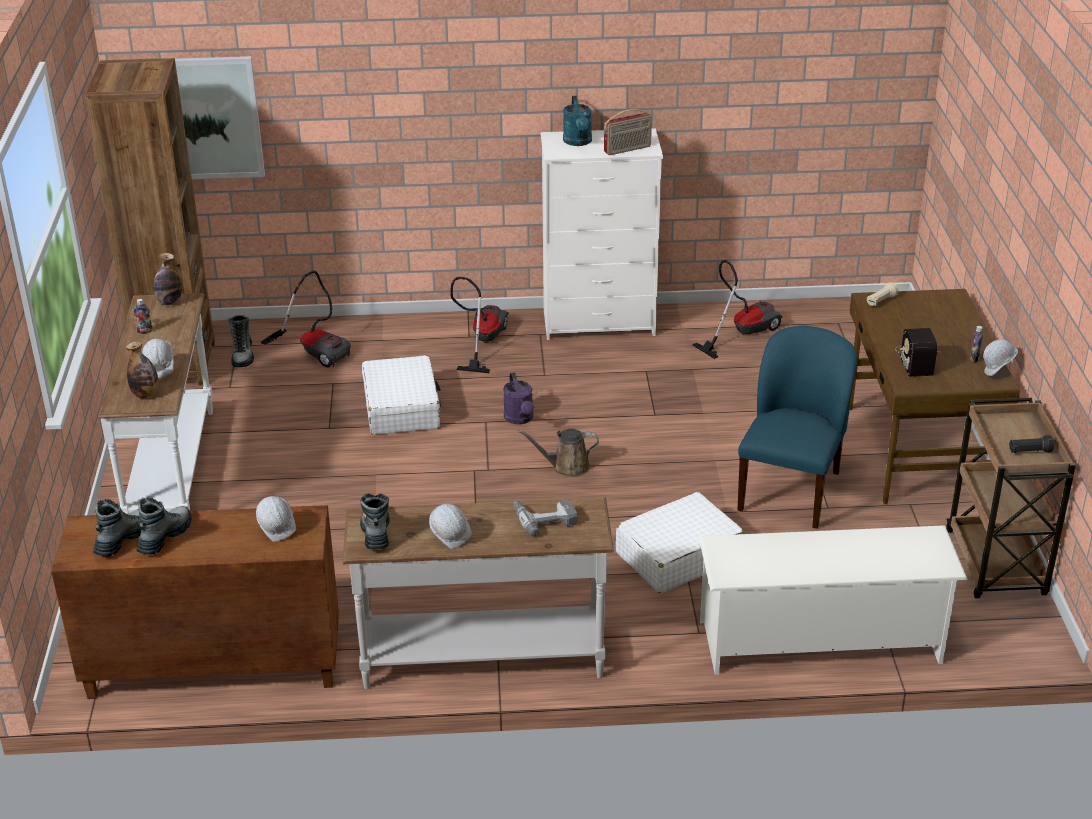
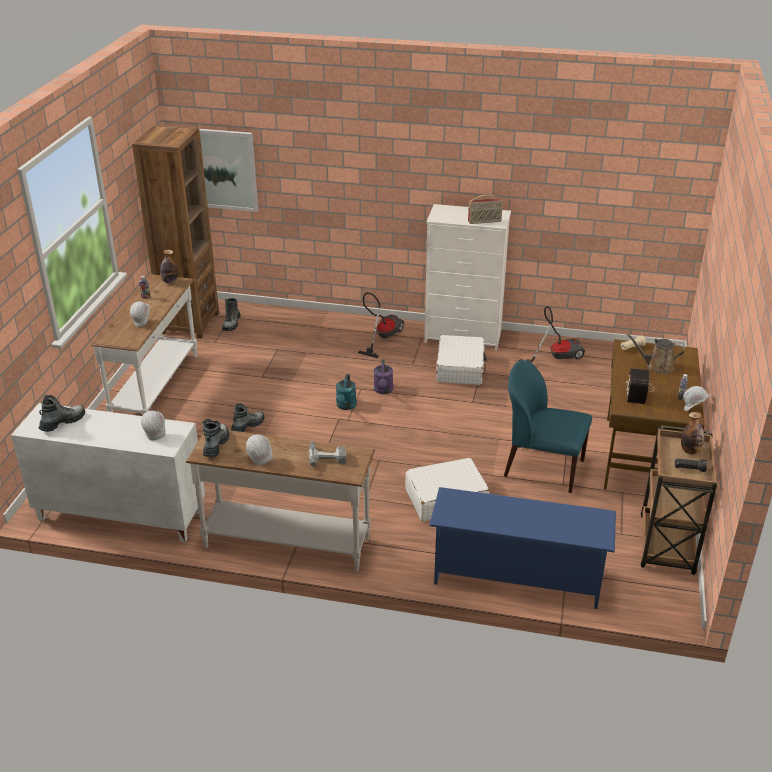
camera: 15 degrees right, 0 degrees up
(145, 394) = (125, 335): bottle -> bottle (690, 451)
(164, 537) = (87, 425): boot -> boot (247, 426)
(212, 669) = (119, 516): brown cabinet -> white cabinet
(316, 350) = (276, 327): vacuum cleaner -> none
(402, 408) = (312, 371): white suitcase -> white suitcase (460, 368)
(566, 466) = (399, 426): brown watering can -> brown watering can (657, 366)
(578, 142) = (454, 213): turquoise watering can -> turquoise watering can (345, 406)
(790, 490) = (542, 468): blue chair -> blue chair turned 105 degrees counterclockwise
(820, 642) = (517, 576): white shoe rack -> blue shoe rack

